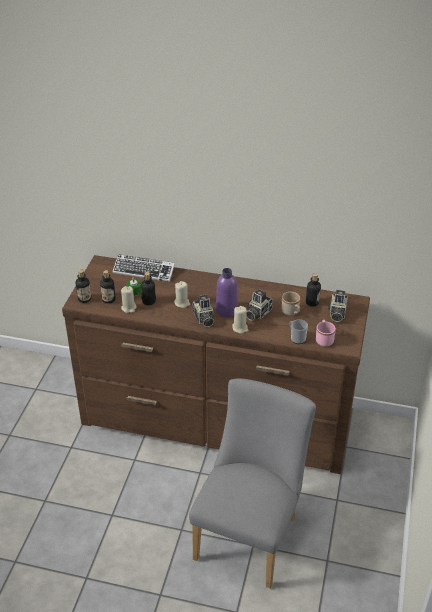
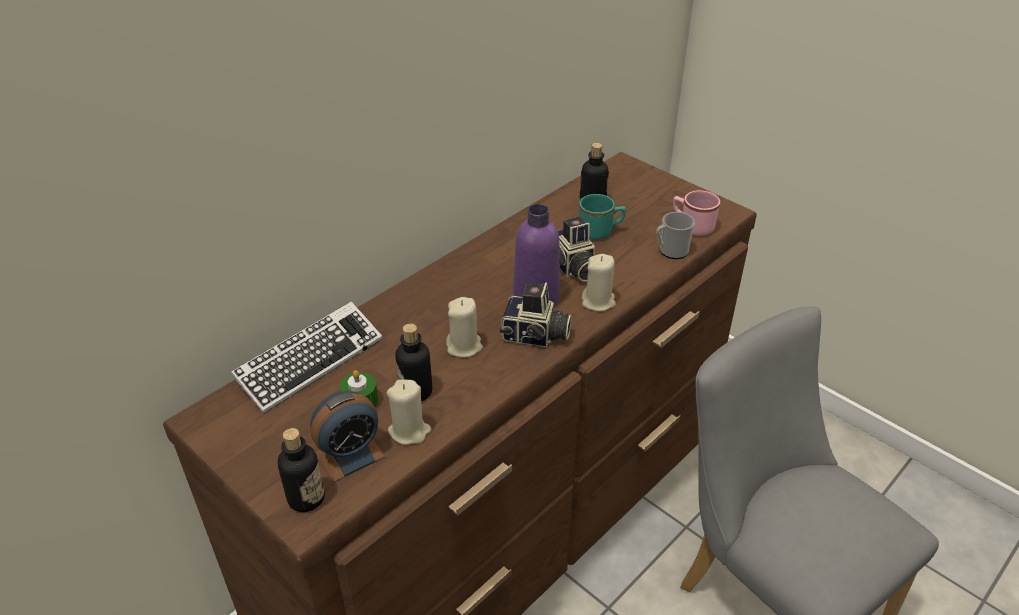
camera: 60 degrees left, 0 degrees up
(108, 299) = (350, 454): bottle -> alarm clock
(291, 312) = (600, 232): beige mug -> turquoise mug
(336, 313) = (638, 192): camera -> none

